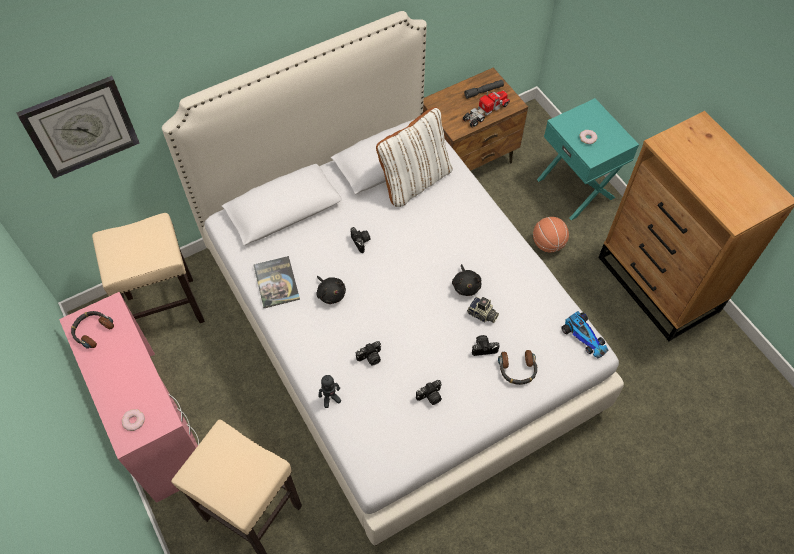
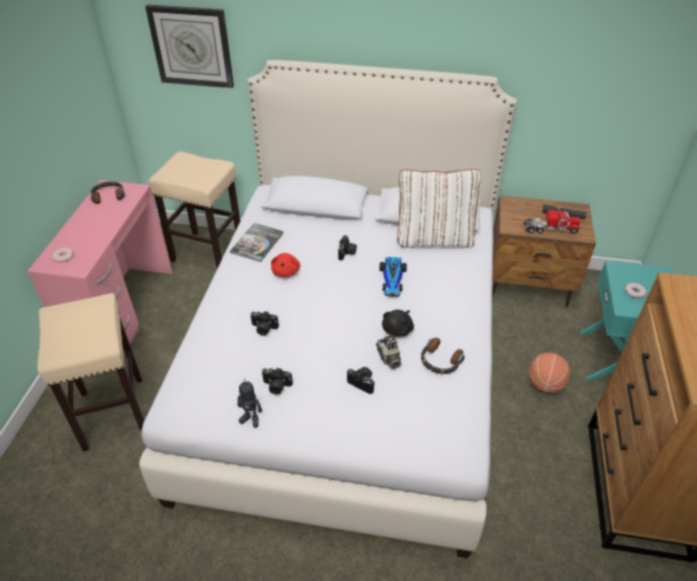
camera: 40 degrees right, 15 degrees down
(330, 399) = (204, 336): toy robot -> toy robot (251, 418)
(331, 293) = (286, 271): black plush toy -> red plush toy
(517, 370) = (374, 419): headphones -> headphones (440, 361)
(584, 336) = (468, 437): toy car -> toy car (393, 280)

